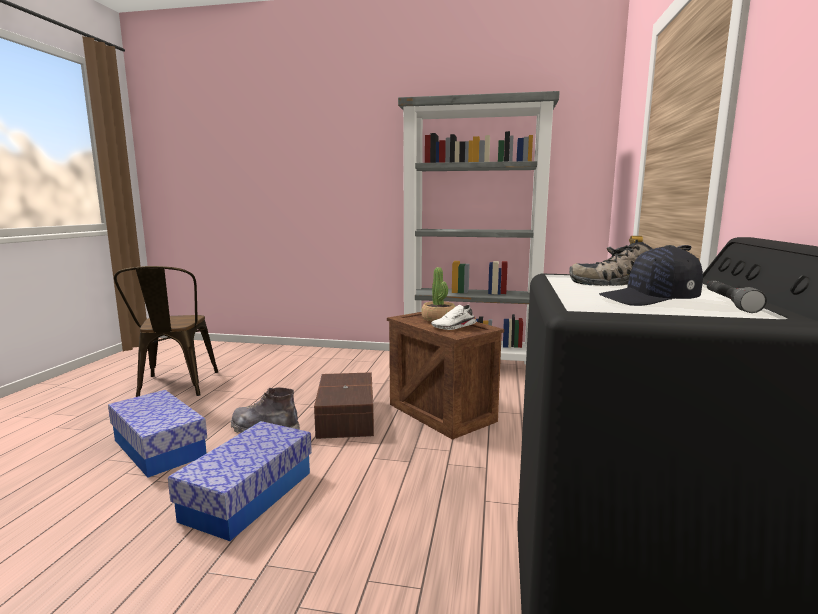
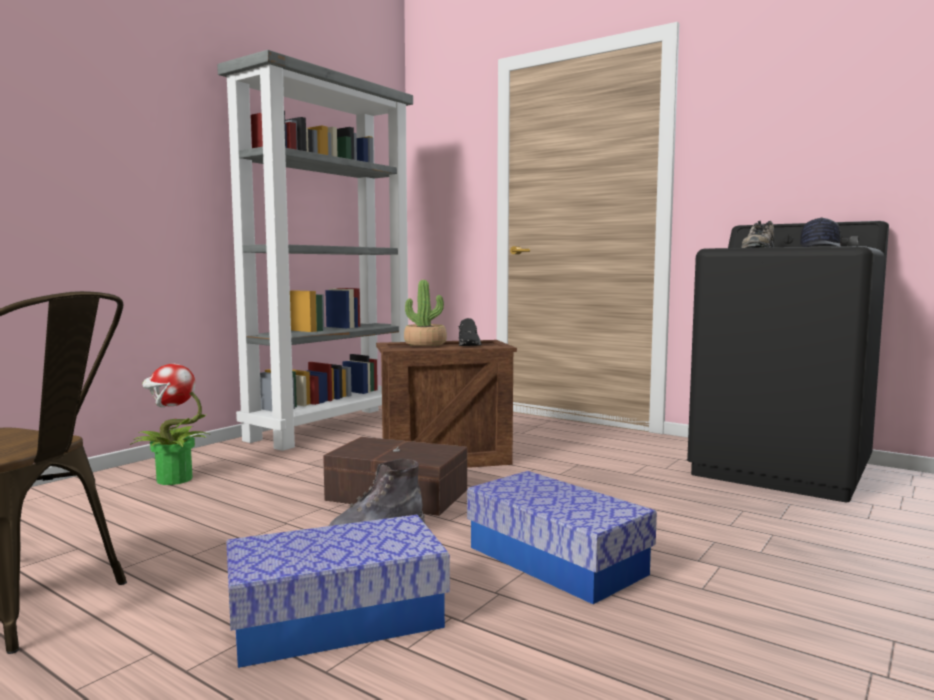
camera: 65 degrees left, 5 degrees down
(331, 363) = (173, 479): none -> potted plant
(454, 327) = (469, 344): white shoe -> black shoe

